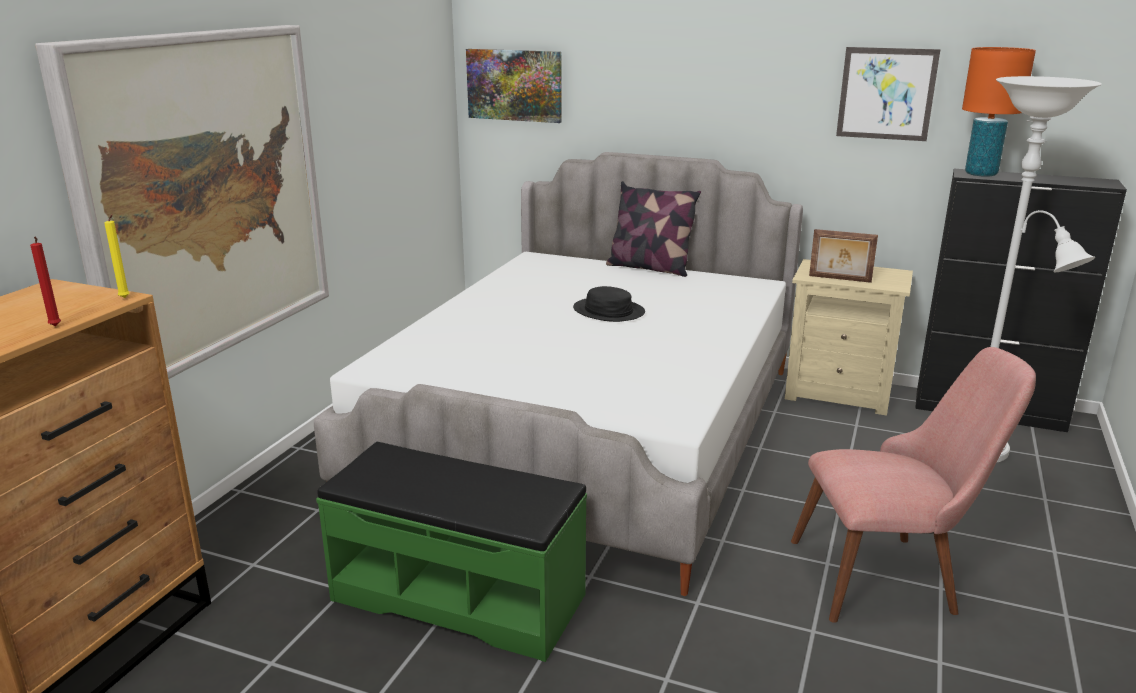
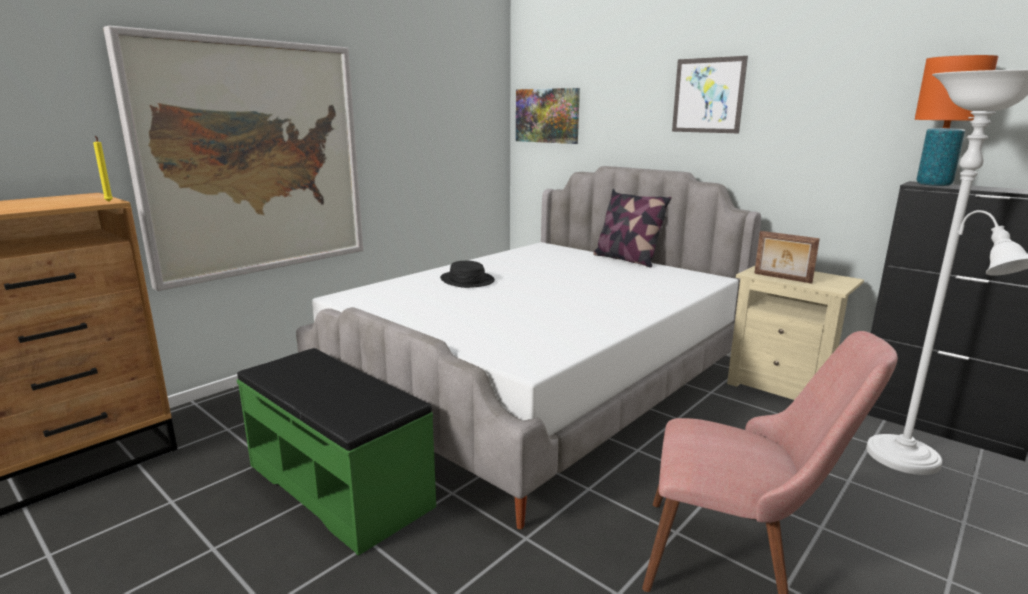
camera: 20 degrees right, 5 degrees down
(55, 326) = (32, 209): red candle -> none
(608, 311) = (561, 282): black hat -> black hat (467, 280)
(886, 94) = (844, 111): picture -> picture (708, 95)

